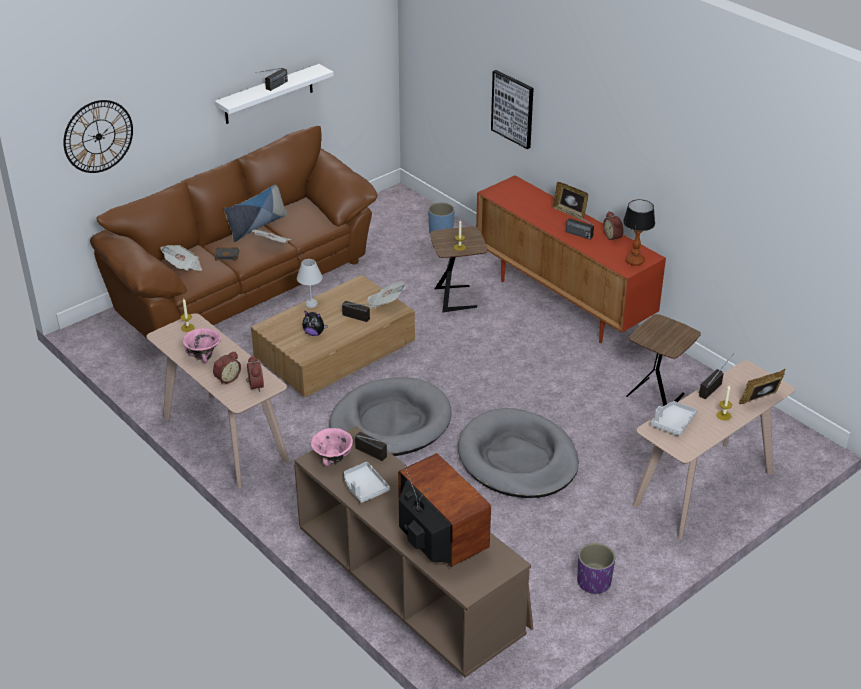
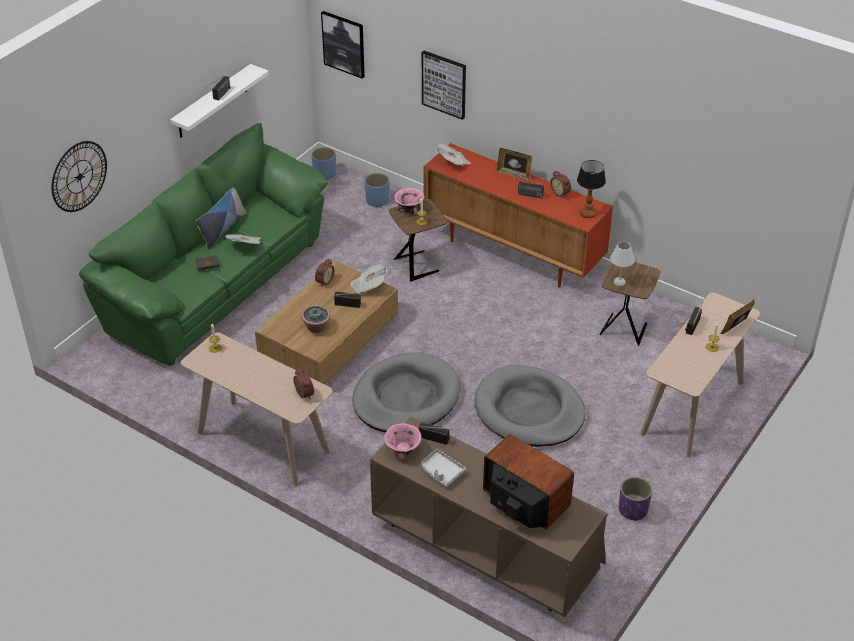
camera: 15 degrees left, 5 degrees up
(183, 267) = (172, 283): newspaper -> newspaper (453, 163)
(203, 355) = (243, 372): pink bowl -> pink bowl (409, 209)
(227, 378) = (274, 392): alarm clock -> alarm clock (324, 281)
(245, 286) = (217, 287): brown sofa -> green sofa
(311, 304) = (301, 299): white table lamp -> white table lamp (620, 282)
(314, 333) = (316, 327): plush toy -> potted plant
(397, 200) = (324, 174): none -> blue planter
(425, 60) = (344, 44): none -> picture
(672, 422) = (673, 361): grey tray -> none

